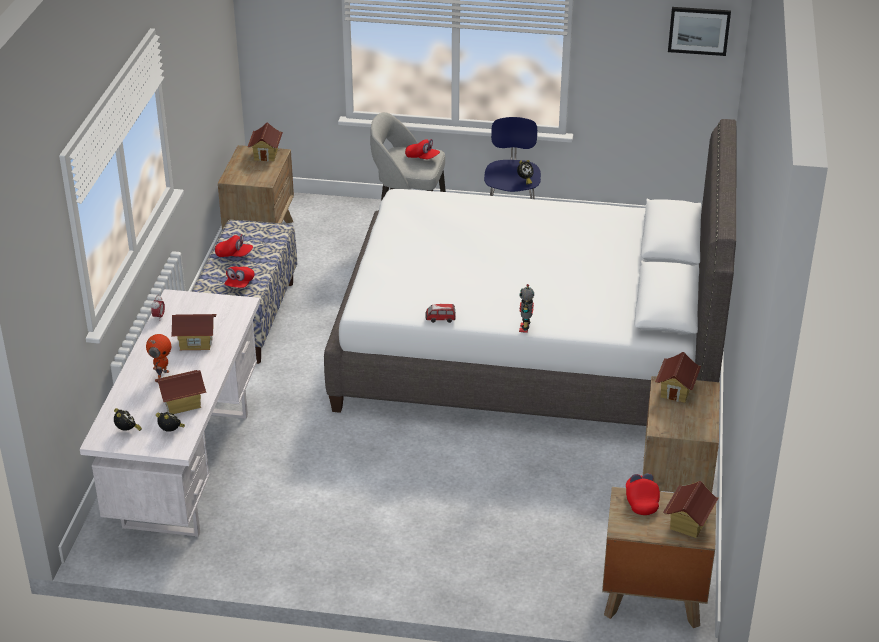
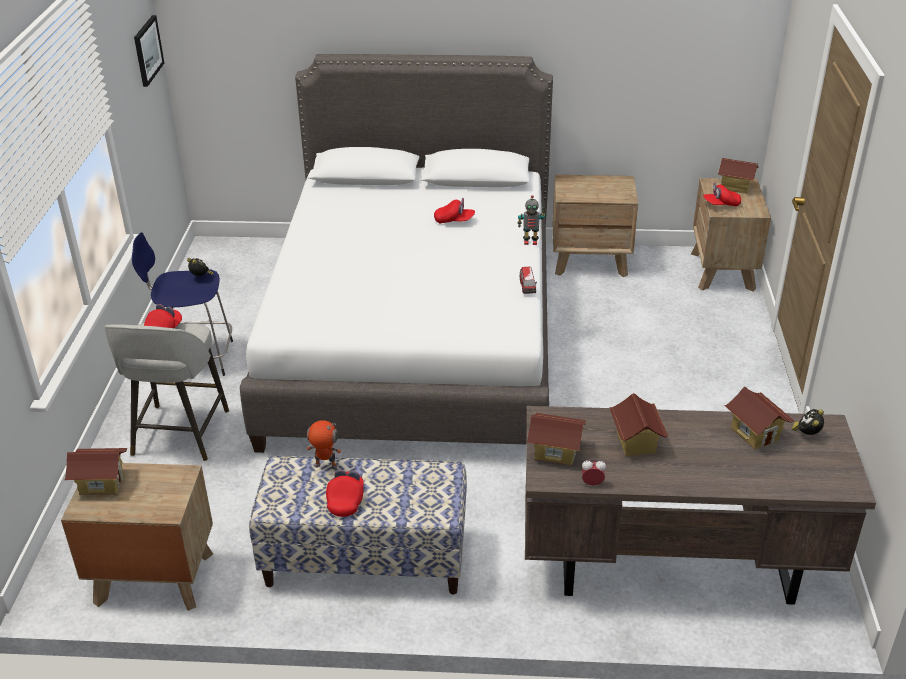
camera: 95 degrees left, 0 degrees up
(127, 431) = (824, 468): alarm clock -> none
(162, 375) = (710, 459): toy robot -> toy robot (325, 466)
(187, 468) = (672, 566): white desk -> brown desk
(239, 284) = (417, 484): red cap -> red cap (454, 221)
(676, 391) = (574, 191): toy house -> toy house (555, 452)

